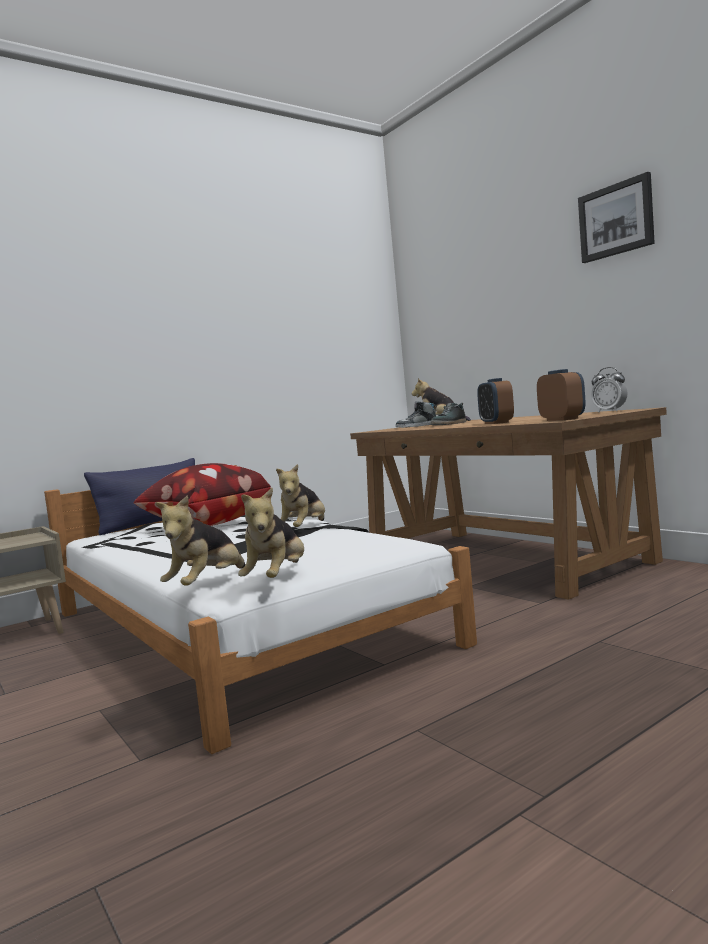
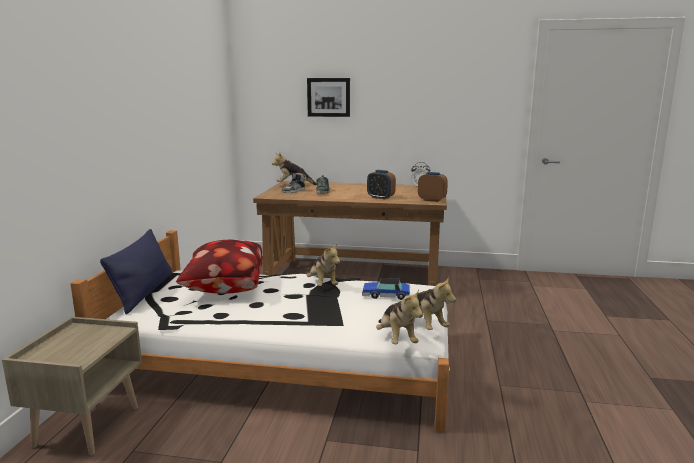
camera: 45 degrees left, 10 degrees up
(335, 545) = (386, 295): none -> toy car
(616, 220) = (424, 74): picture -> picture (328, 97)

